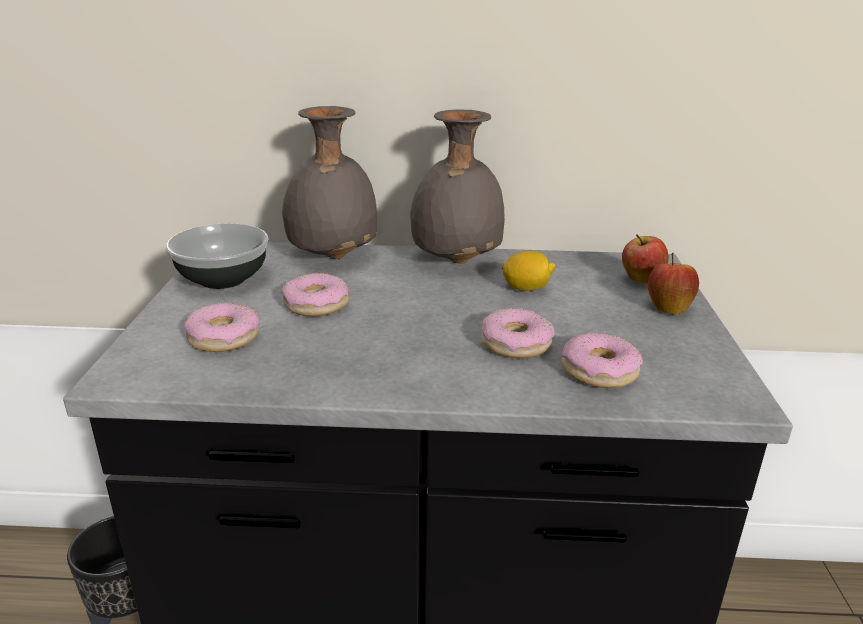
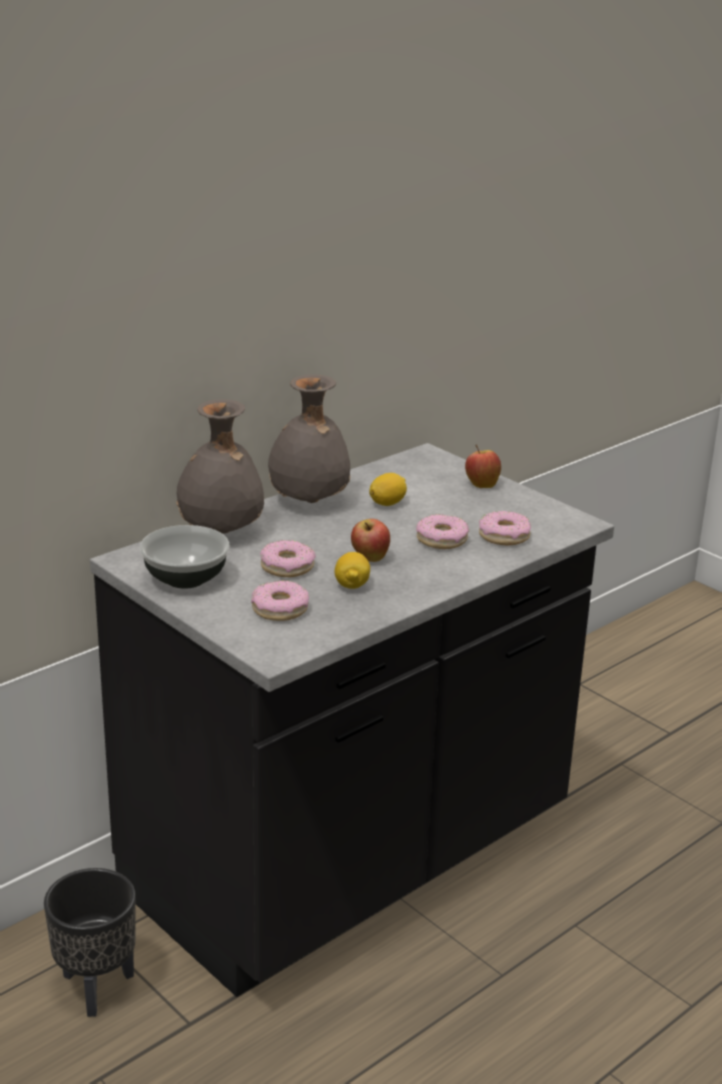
camera: 45 degrees left, 0 degrees up
(331, 347) = (351, 585): none -> lemon
(641, 281) = (440, 471): apple -> apple (369, 558)

